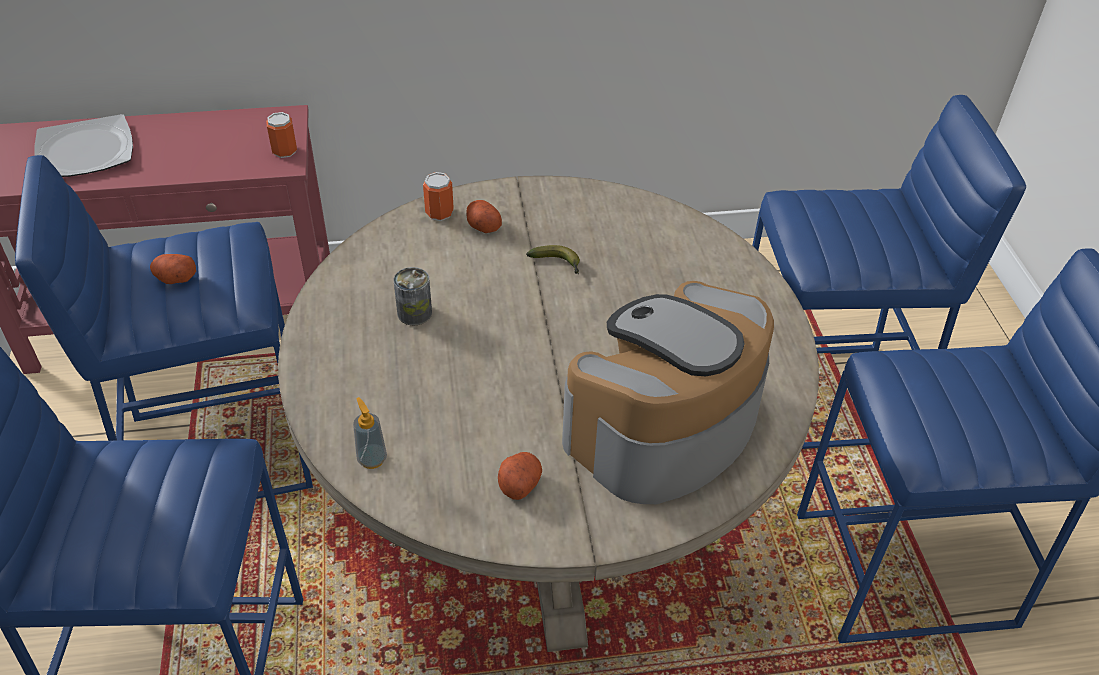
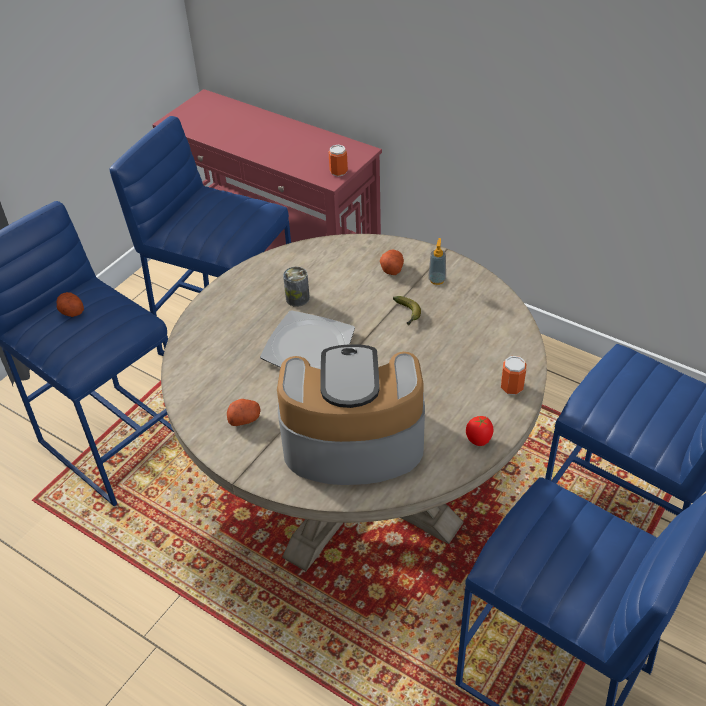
camera: 45 degrees right, 0 degrees up
(86, 150) = (243, 127): plate -> plate (309, 346)
(175, 278) = (208, 217): potato -> potato (71, 311)
(372, 459) = (192, 361): soap dispenser -> soap dispenser (437, 280)
(439, 213) = (376, 248): can -> can (511, 387)
(778, 350) = (478, 441): none -> tomato

